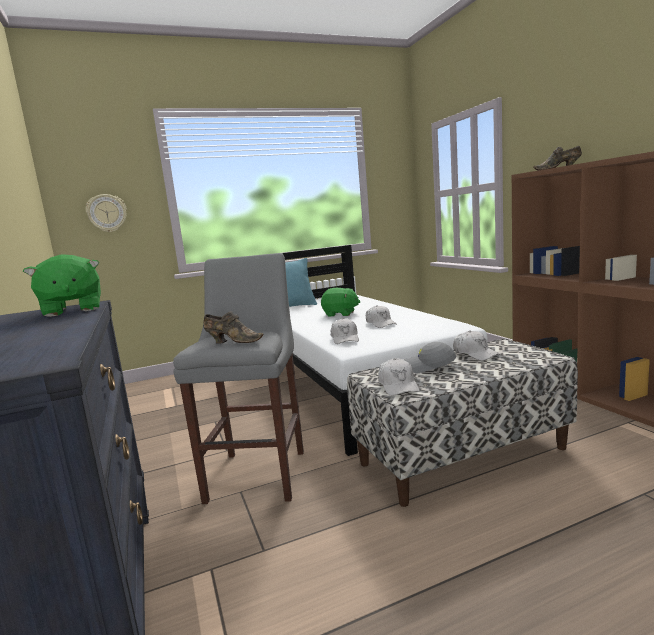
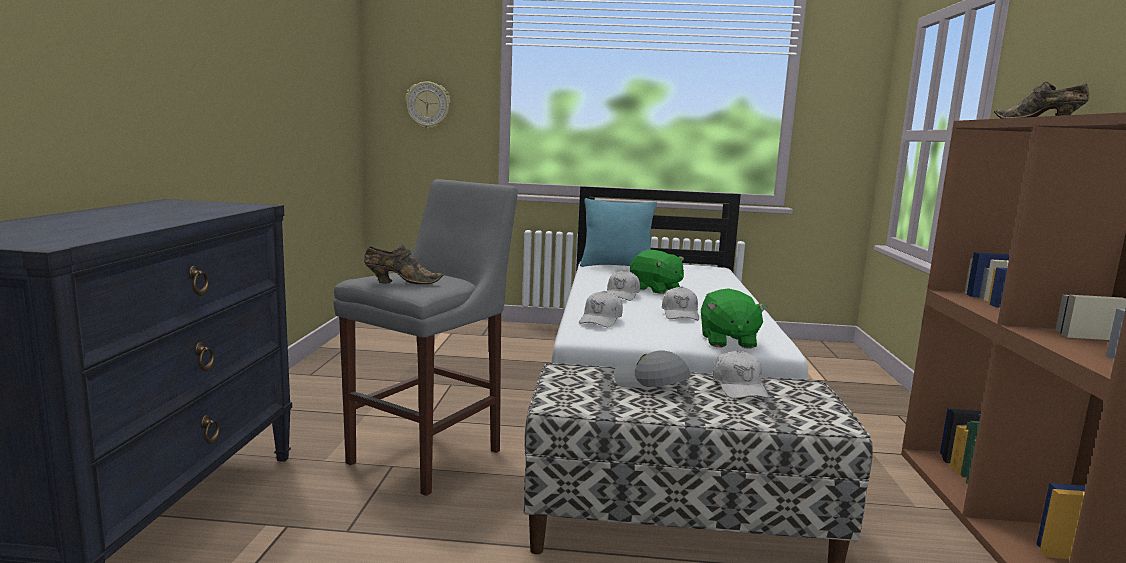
camera: 25 degrees right, 0 degrees up
(72, 310) = (225, 207): green plush toy -> green plush toy (727, 341)
(232, 342) = (400, 282): brown shoe -> brown shoe turned 45 degrees counterclockwise
(398, 386) = (573, 393): white cap -> white cap (622, 295)

